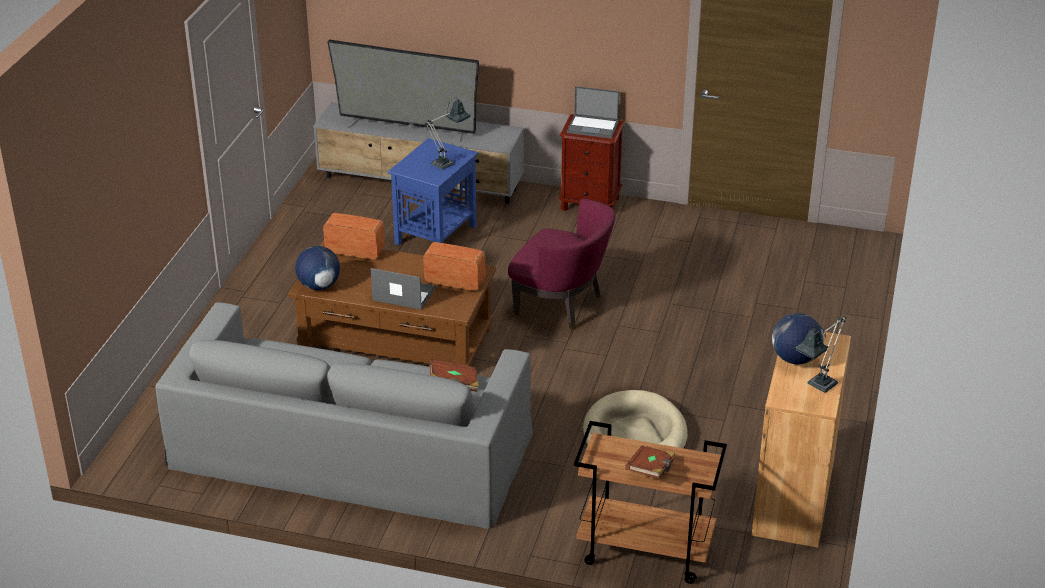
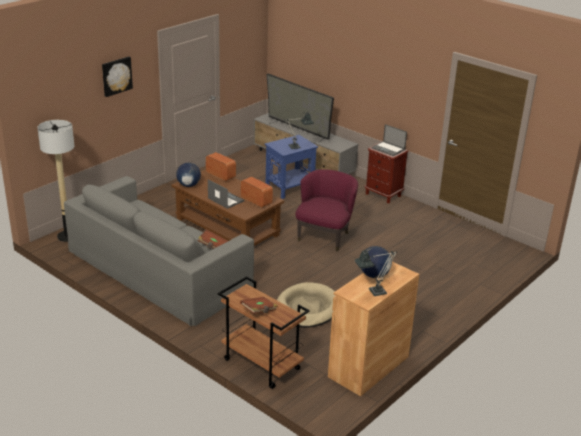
camera: 25 degrees right, 5 degrees down
(140, 443) = (67, 236): none -> floor lamp
(149, 126) = (116, 76): none -> picture
(562, 305) = (324, 236): purple armchair -> purple armchair turned 120 degrees counterclockwise

